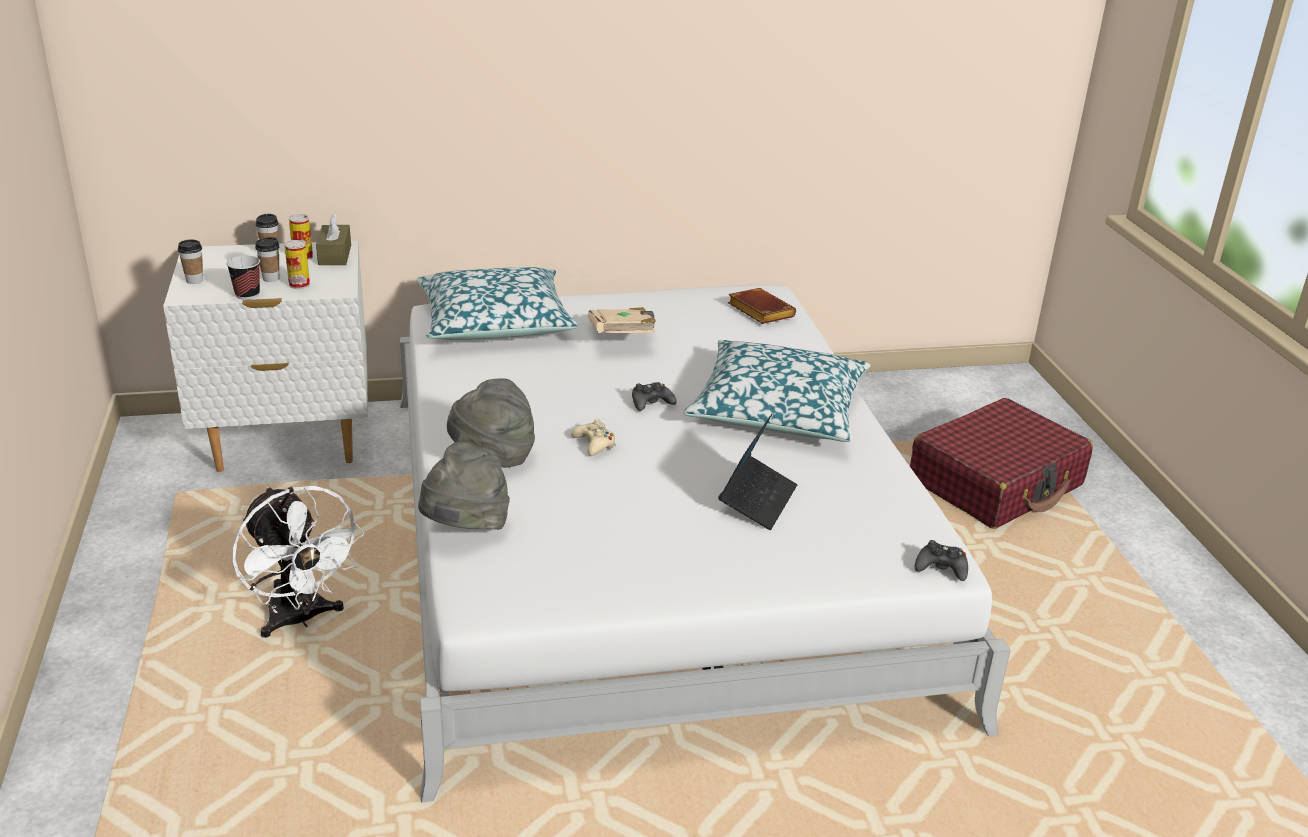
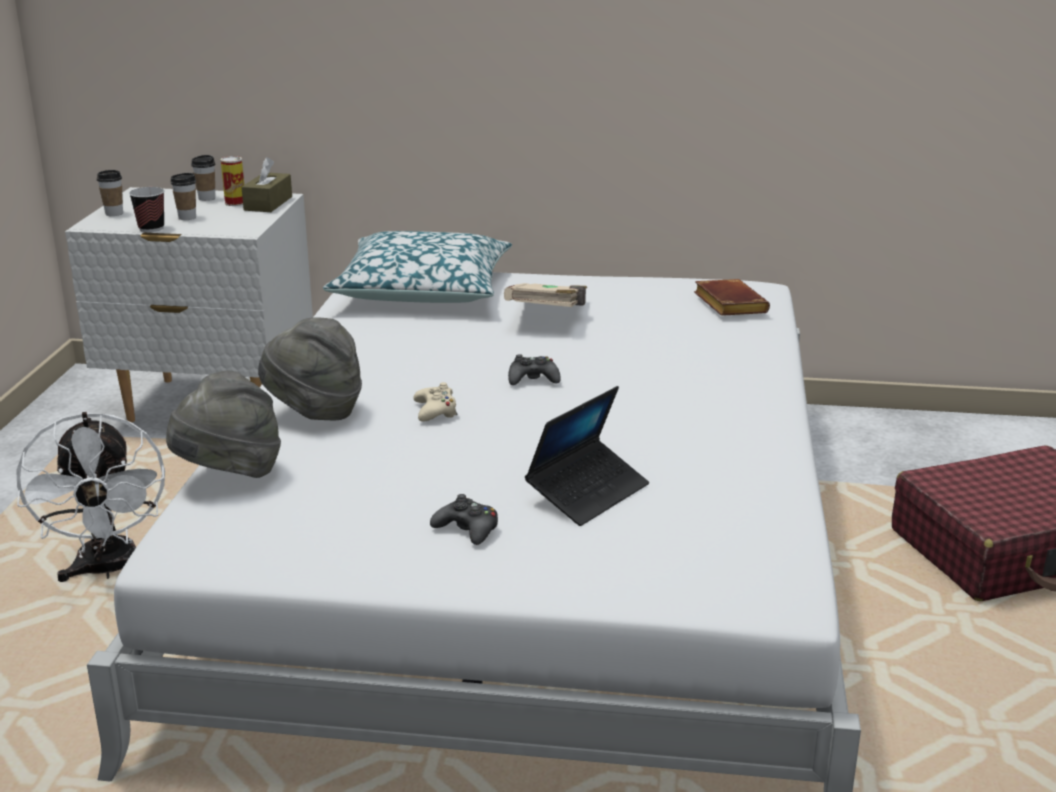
camera: 20 degrees right, 5 degrees down
(299, 284) = (209, 224): can -> none
(778, 410) = (683, 404): pillow -> none
(941, 568) = (776, 600): black game controller -> black game controller (467, 529)

